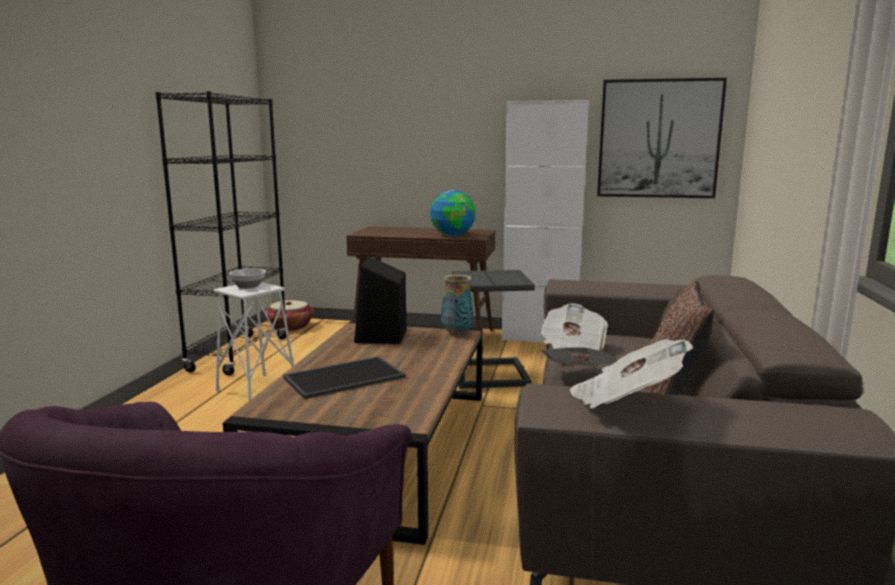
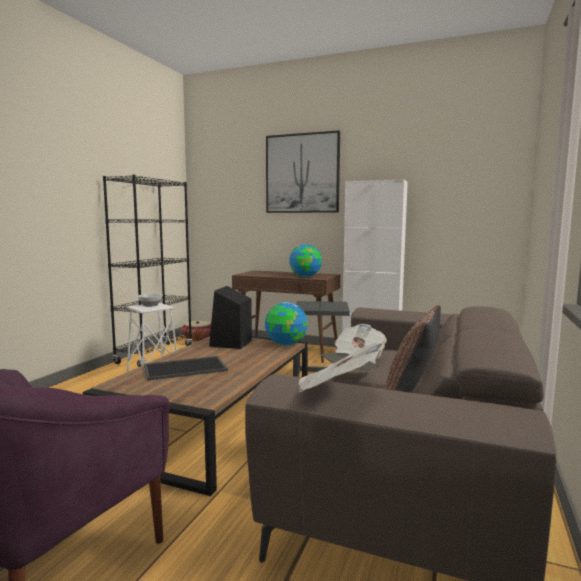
camera: 10 degrees right, 5 degrees down
(457, 333) = (286, 344): vase -> globe
(659, 139) = (461, 208): picture -> picture (302, 173)

